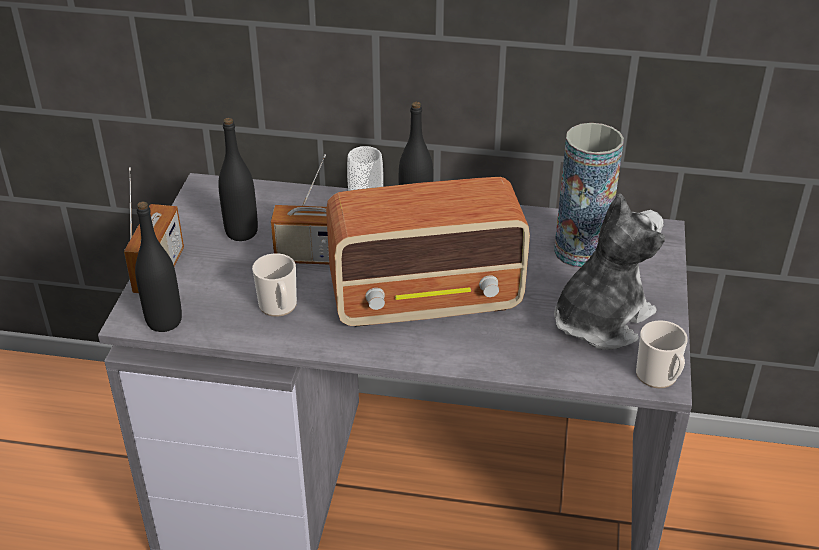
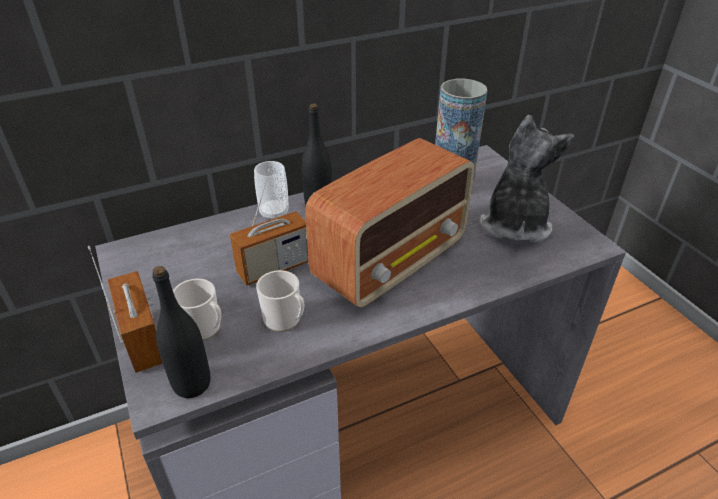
camera: 35 degrees left, 0 degrees up
(241, 232) = (191, 274): black bottle -> none
(659, 377) = (589, 243): mug -> mug (205, 329)

